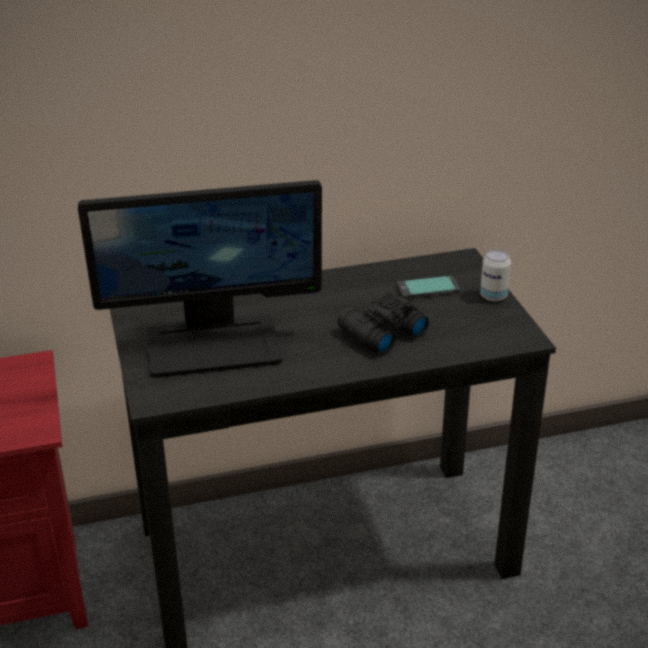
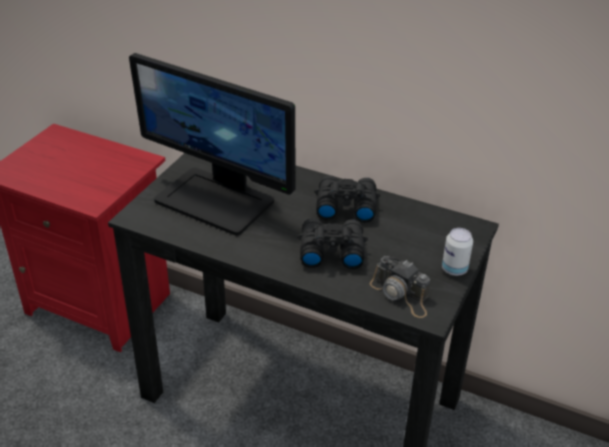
camera: 40 degrees right, 5 degrees up
(338, 292) = (345, 205): none -> black binoculars
(428, 289) = (412, 237): phone -> none
(483, 335) = (401, 294): none -> camera

